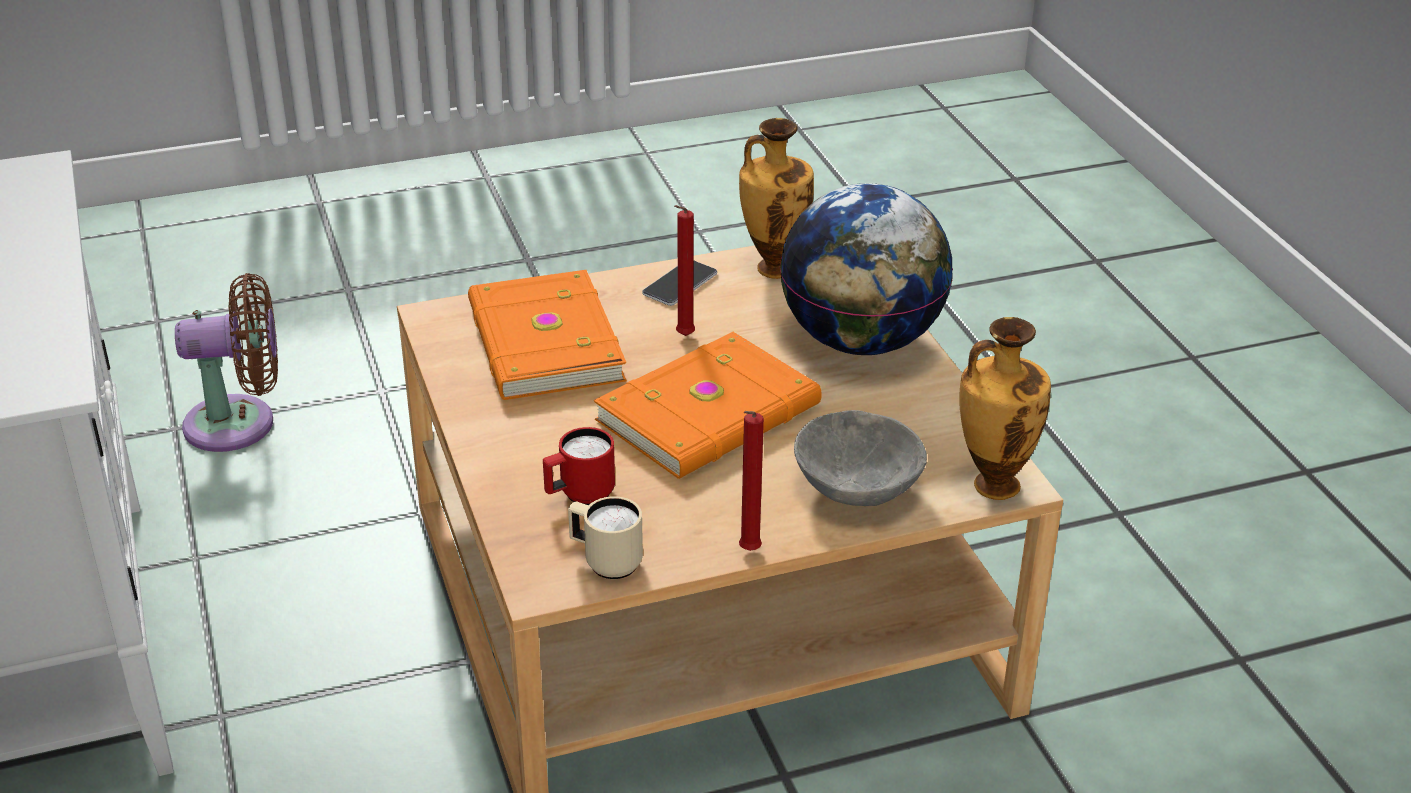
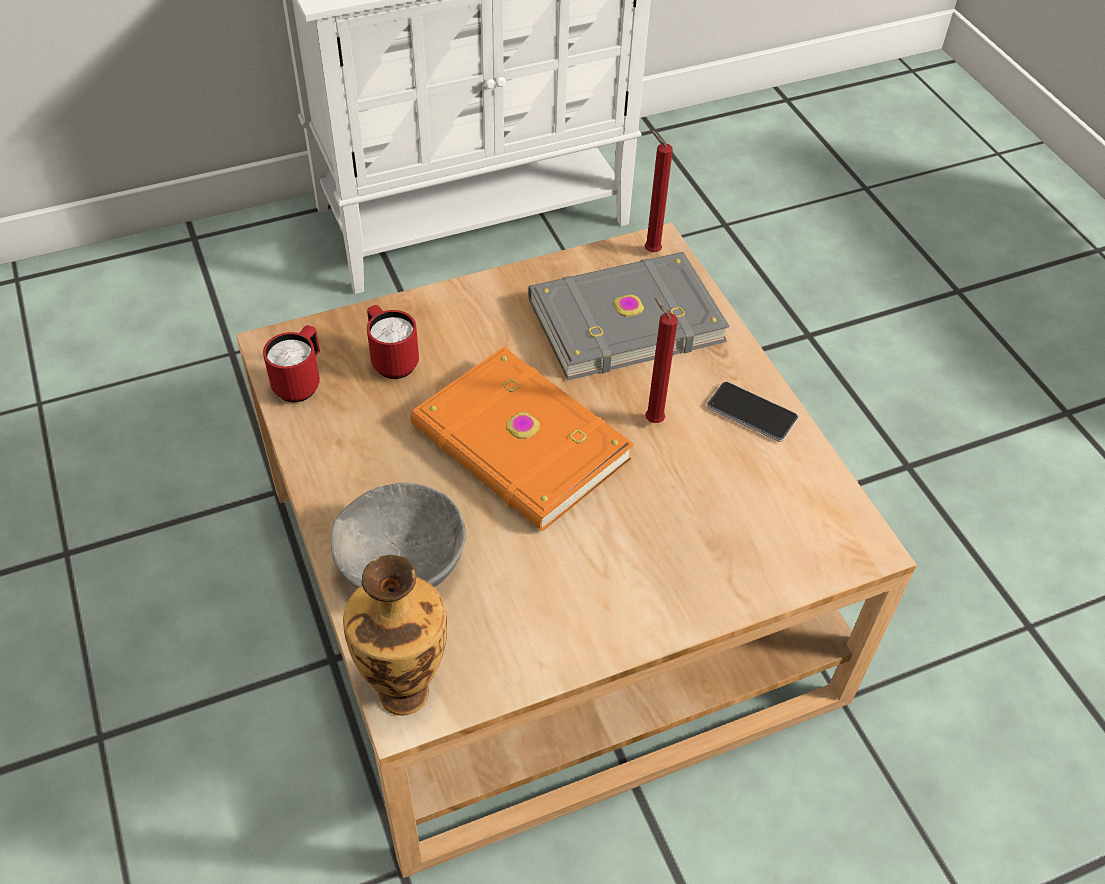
camera: 85 degrees right, 15 degrees up
(239, 424) = (738, 258): brown fan -> none
(542, 344) = (623, 318): orange book -> grey book
(605, 562) = (301, 383): beige mug -> red mug
(747, 552) = (306, 478): red candle -> red candle (649, 251)
(773, 267) = (806, 492): vase -> none
(860, 341) = (668, 572): globe -> none

